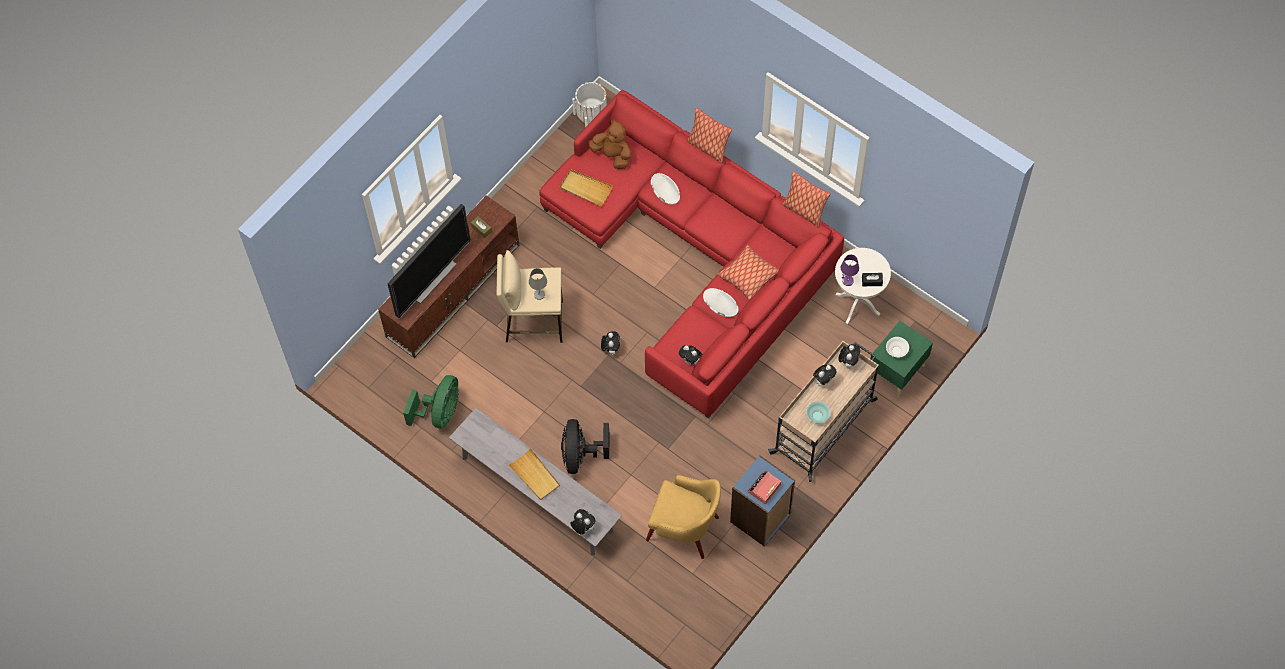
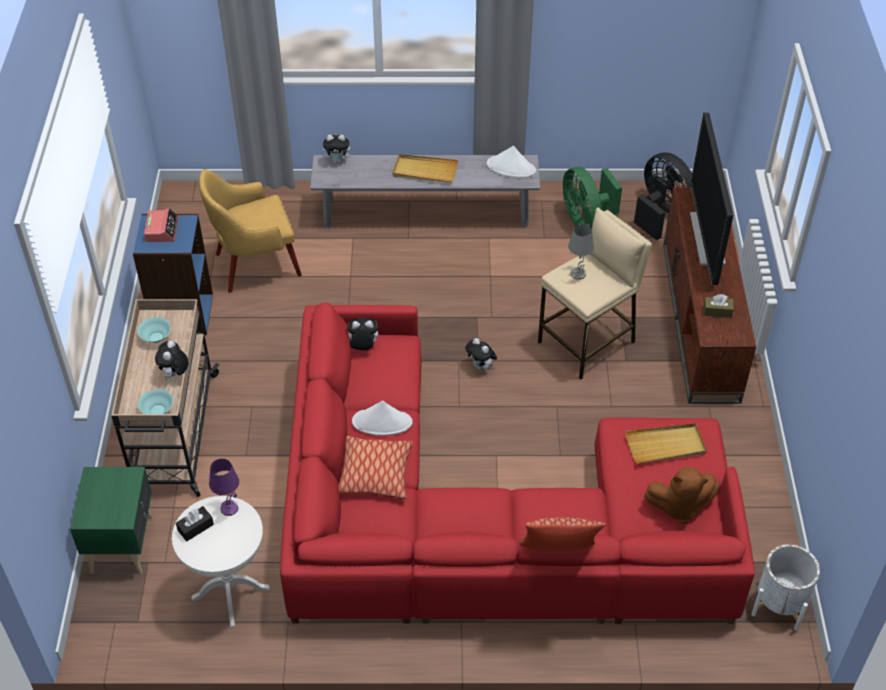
camera: 140 degrees right, 15 degrees down
(581, 455) = (415, 263): black fan -> black fan (661, 213)
(665, 189) = (573, 507): white hat -> white hat (511, 168)
(804, 211) = (356, 553): pillow -> none
(848, 362) = (158, 410): plush toy -> turquoise bowl
(896, 350) = (113, 490): white bowl -> none

